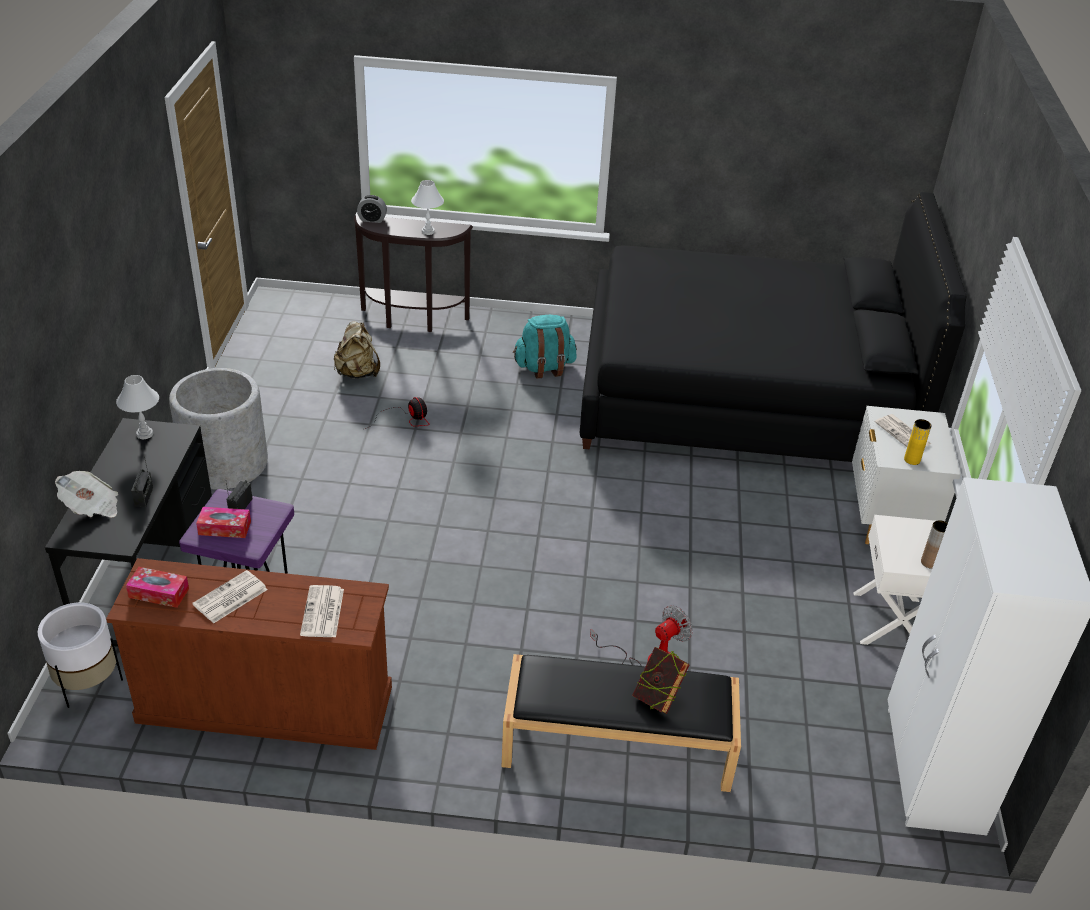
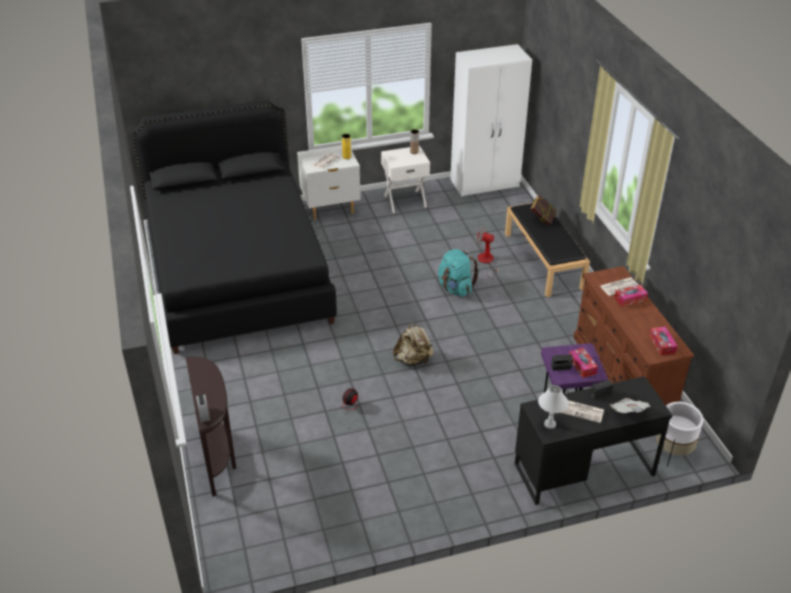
camera: 110 degrees left, 0 degrees up
(225, 463) = (459, 486): grey planter -> none
(230, 598) = (640, 319): newspaper -> newspaper (582, 411)
(283, 610) = (630, 299): none -> tissue box
(357, 373) = (309, 460): beige backpack -> beige backpack (413, 360)
(428, 231) = (210, 376): white table lamp -> none
(544, 367) = (249, 364): turquoise backpack -> turquoise backpack (455, 288)

